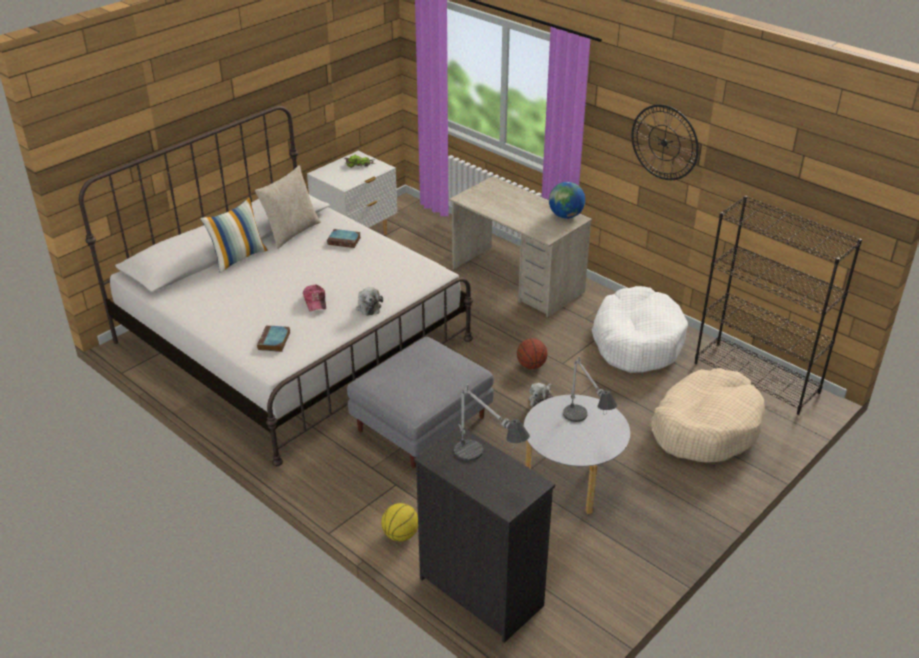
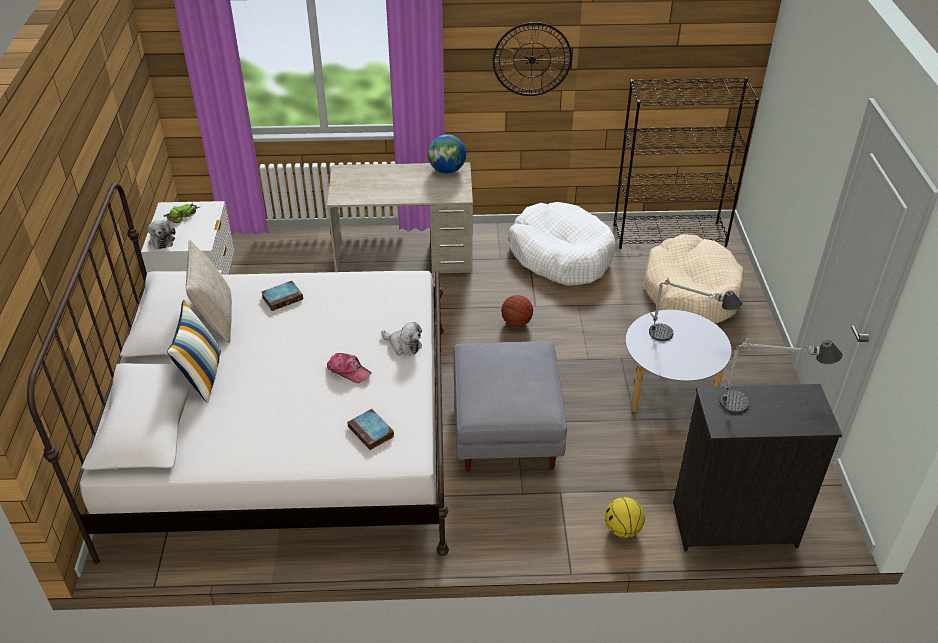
camera: 45 degrees left, 5 degrees up
(541, 401) = (563, 346): plush toy -> plush toy (162, 239)

